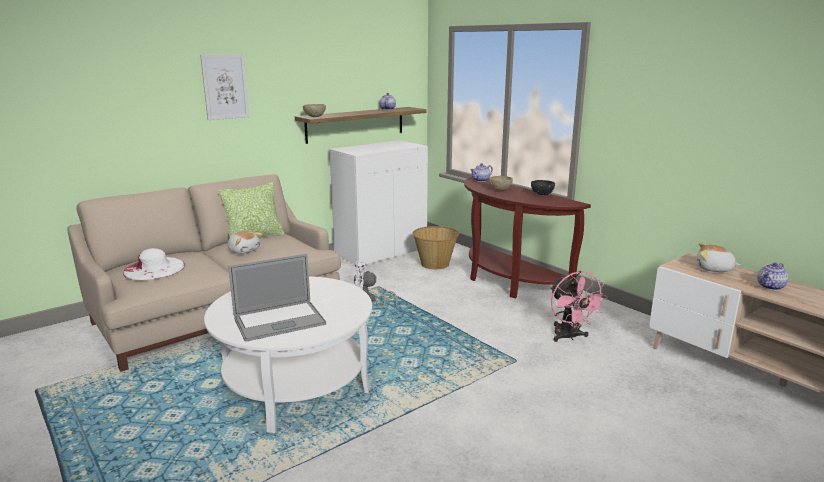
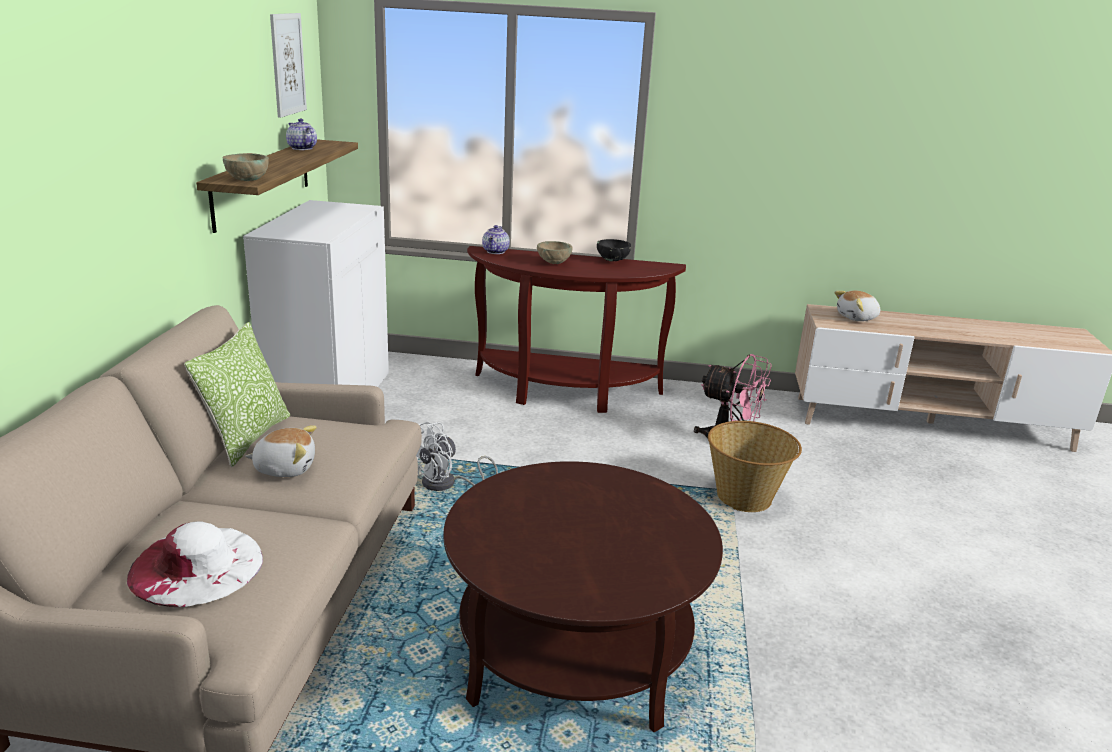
camera: 45 degrees left, 5 degrees up
(225, 87) = (103, 137): picture -> picture (287, 64)
(279, 321) = (619, 556): laptop -> none
(296, 386) = (573, 651): white coffee table -> brown coffee table
(435, 264) = (438, 395): basket -> basket (745, 497)
(771, 287) = (922, 325): teapot -> none

